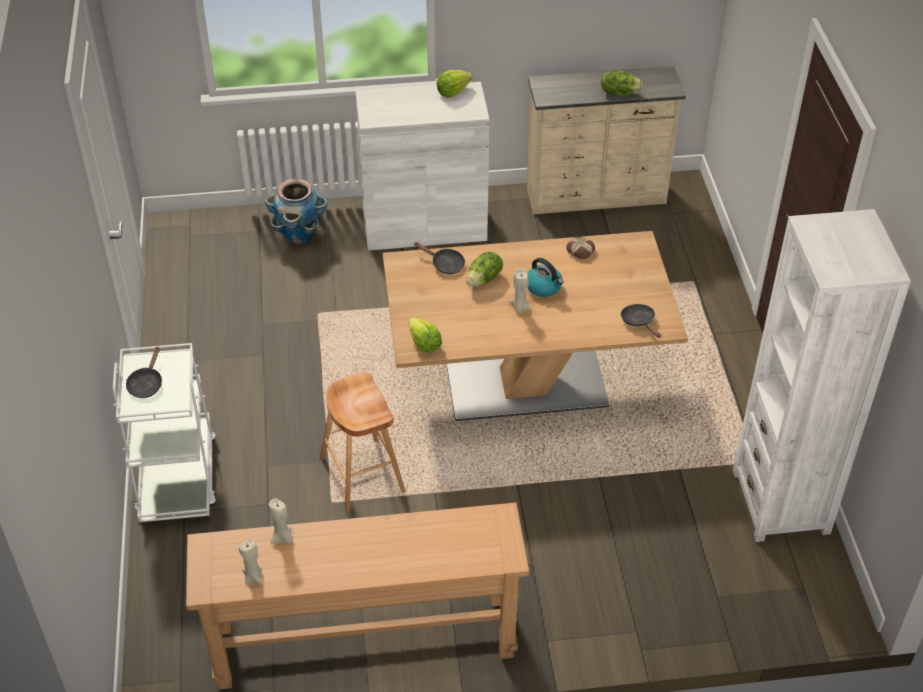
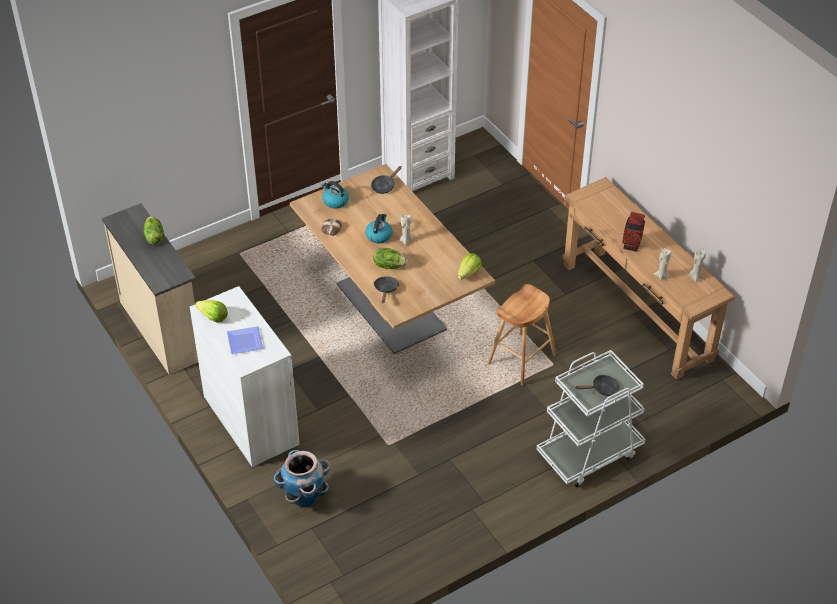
camera: 115 degrees left, 0 degrees up
(363, 531) = (631, 246): none -> vase
(402, 104) = (246, 340): none -> plate
(632, 268) = (335, 201): none -> kettle

